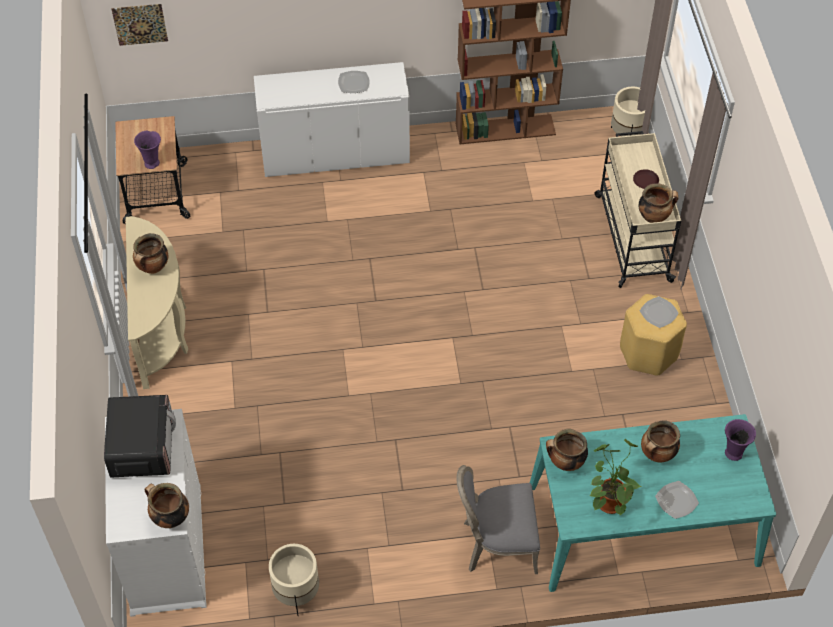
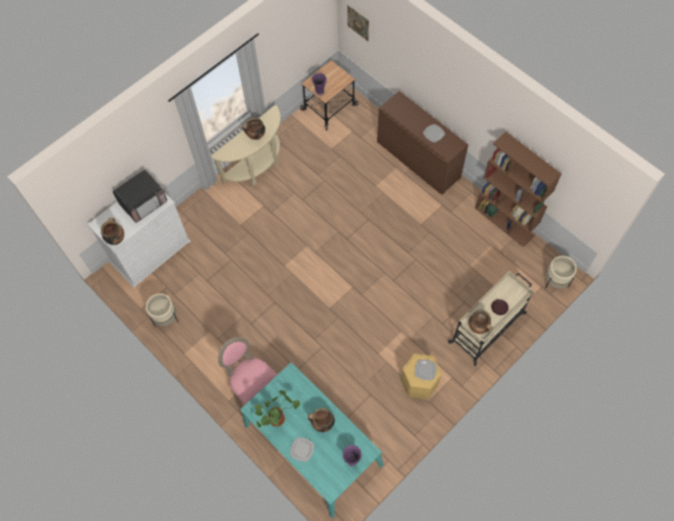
camera: 55 degrees right, 10 degrees up
(335, 154) = (418, 160): white cabinet -> brown cabinet
(496, 544) = (252, 385): grey chair -> pink chair
(565, 463) = (285, 383): cooking pot -> none

